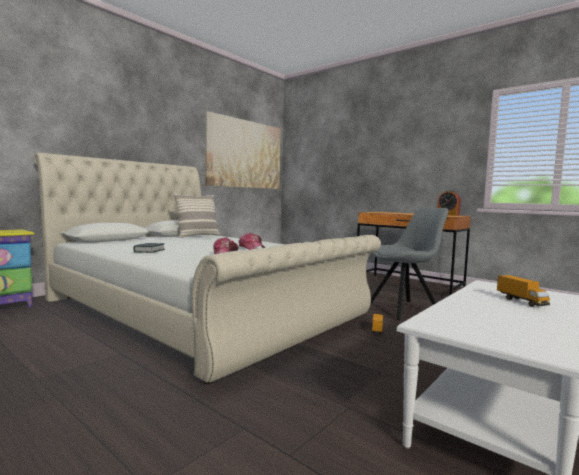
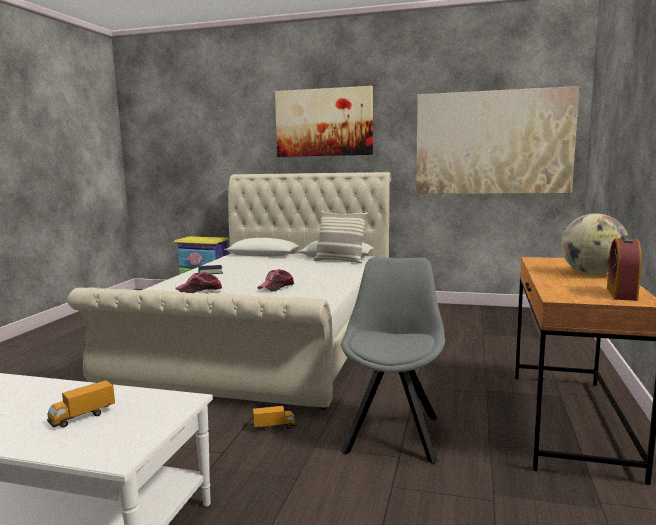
camera: 65 degrees right, 5 degrees up
(135, 116) = (324, 122): none -> picture
(404, 309) = (393, 434): grey chair -> grey chair turned 120 degrees counterclockwise
(408, 213) = (592, 274): none -> globe

